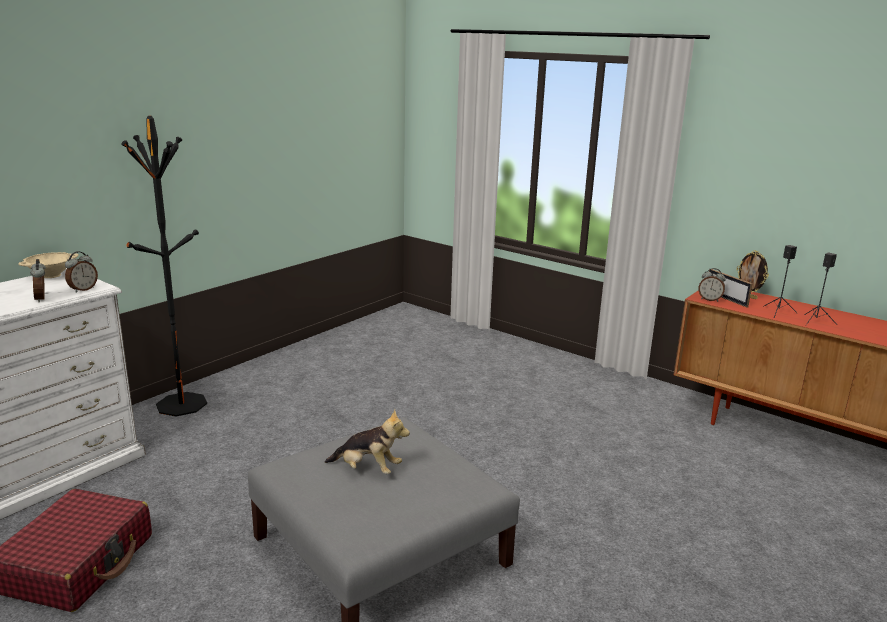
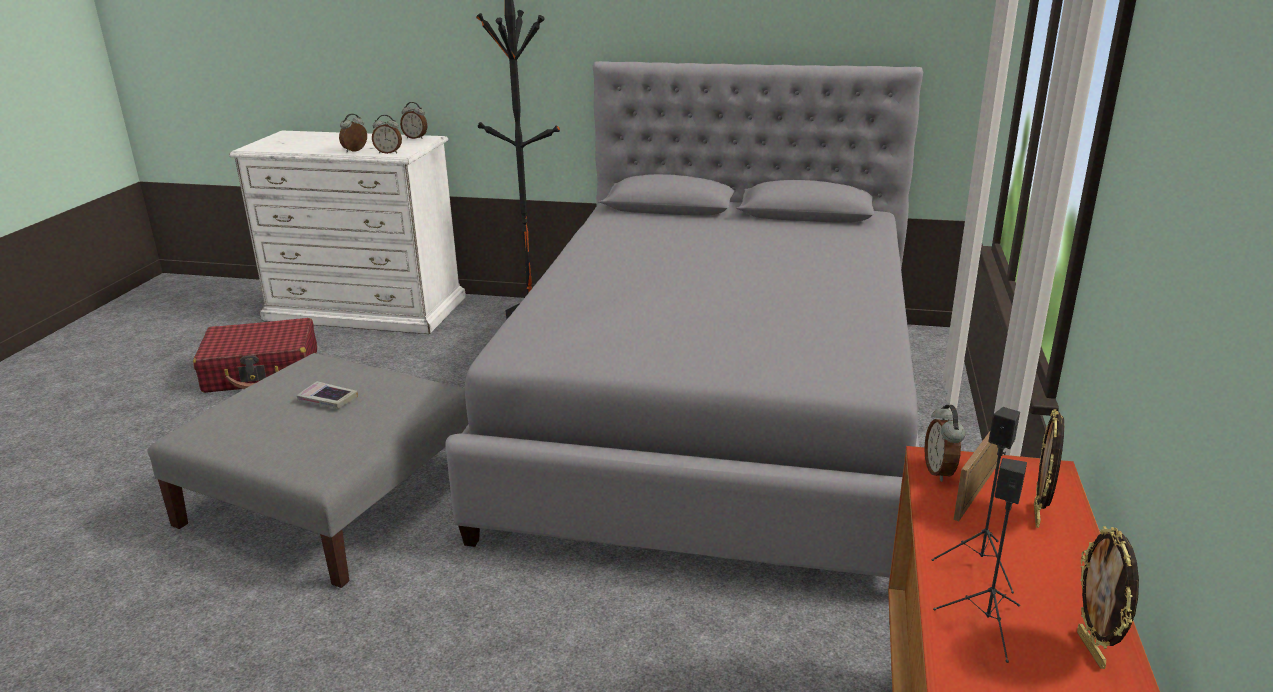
camera: 65 degrees right, 5 degrees up
(51, 275) = (415, 138): beige bowl -> alarm clock
(368, 469) = (328, 400): plush toy -> book
(422, 384) = (718, 413): none -> grey bed
(830, 313) = (1092, 650): none -> picture frame

